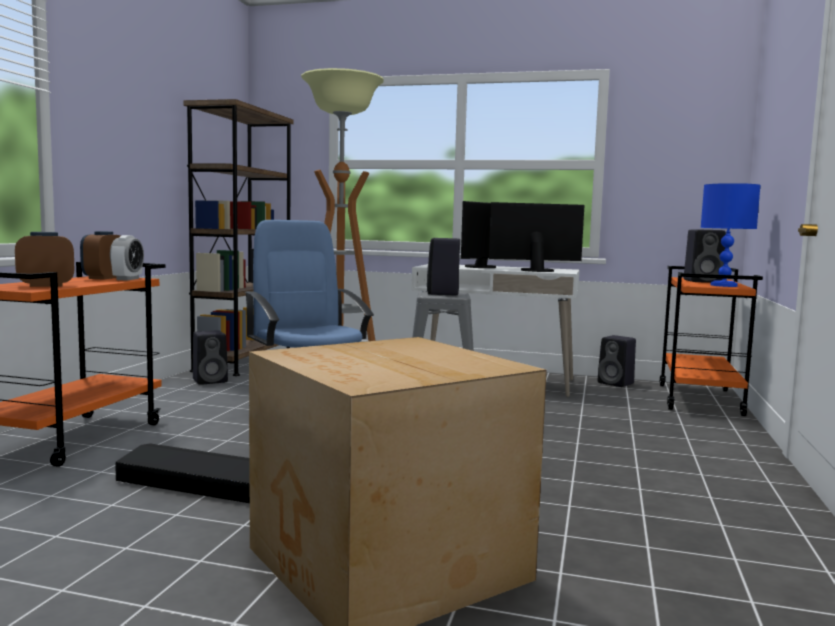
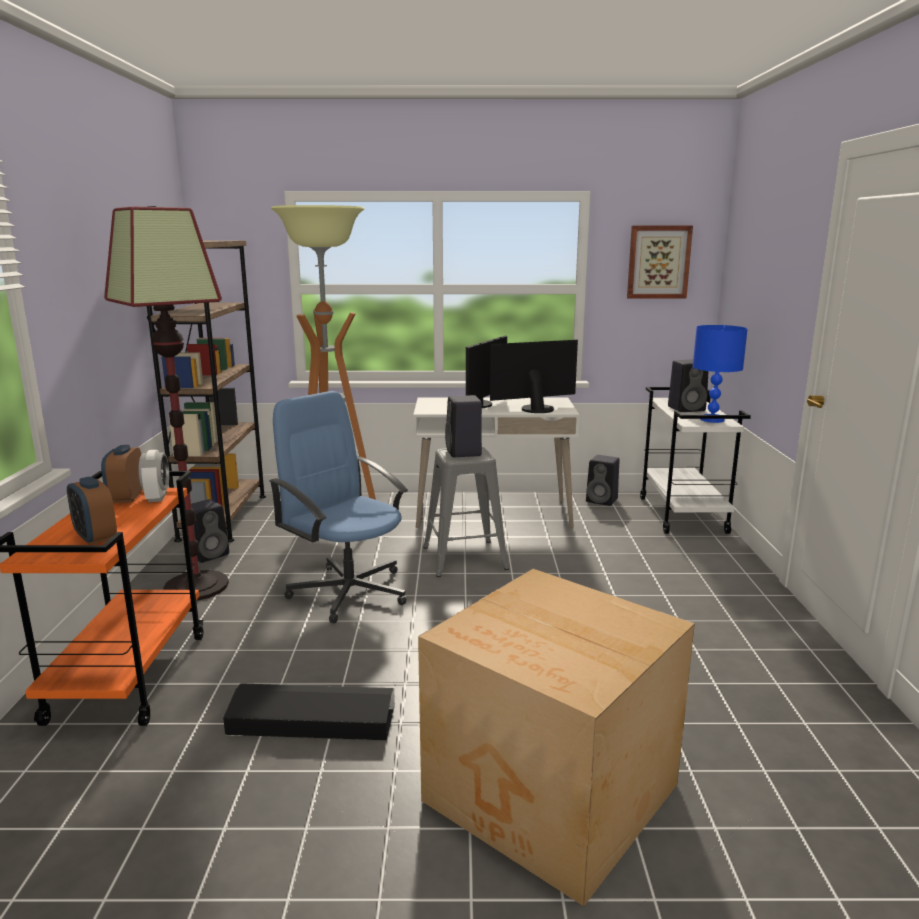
camera: 15 degrees left, 10 degrees up
(46, 285) = (95, 537): alarm clock -> alarm clock turned 90 degrees counterclockwise
(182, 396) = (196, 586): none -> floor lamp
(681, 137) = (658, 262): none -> picture
(700, 400) = (683, 515): orange cart -> white cart

